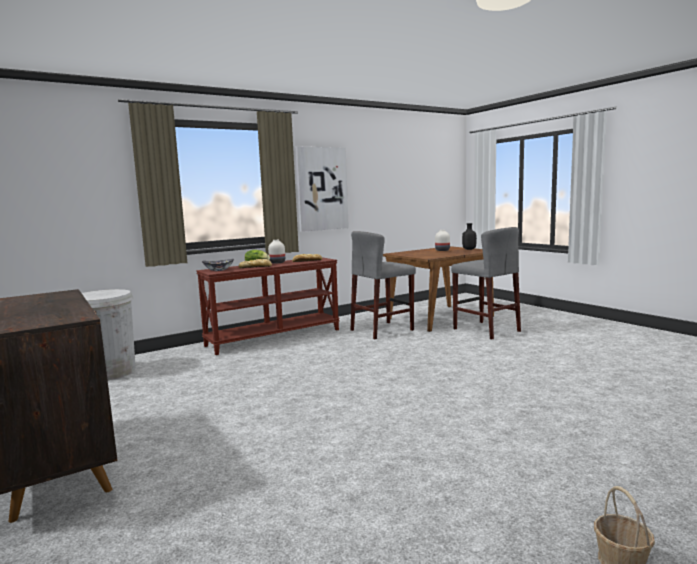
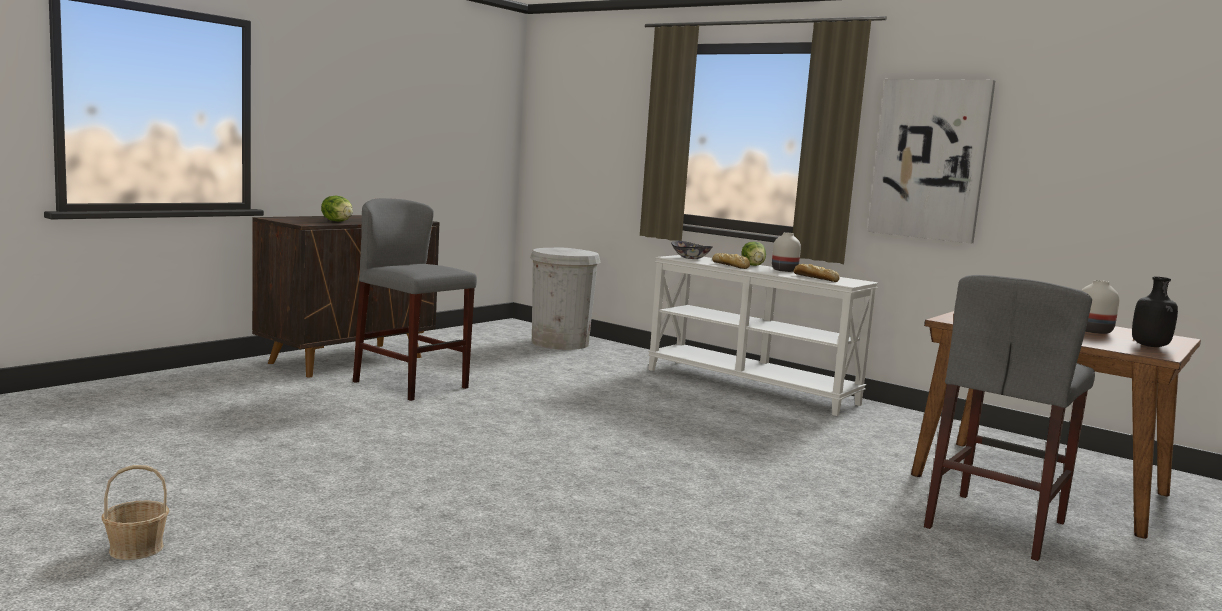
camera: 70 degrees right, 0 degrees up
(59, 310) = (338, 221): none -> lettuce
(274, 337) = (751, 386): brown console table -> white console table
(382, 330) = (872, 442): grey stool -> grey stool (411, 385)

